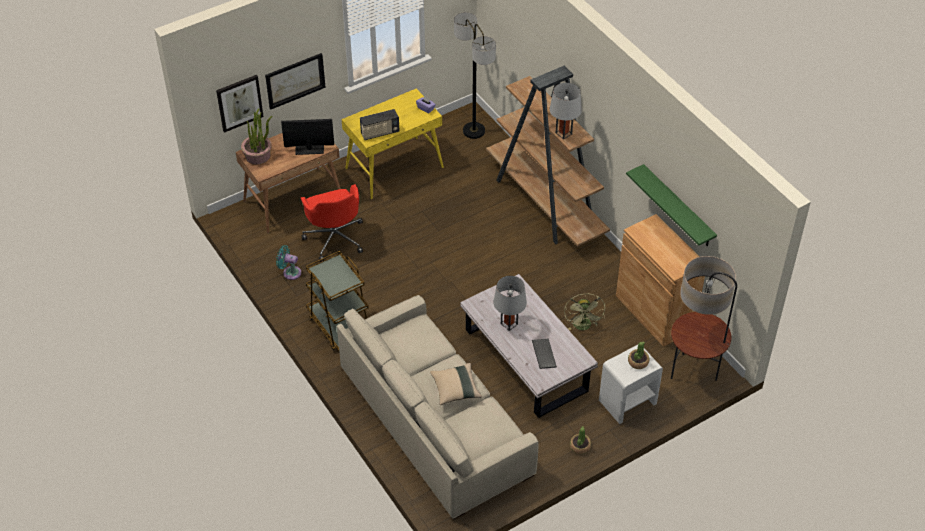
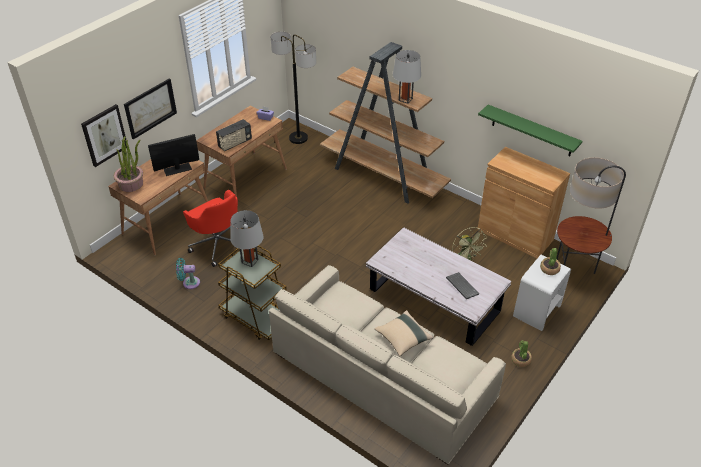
camera: 20 degrees left, 5 degrees down
(394, 167) = (246, 178): yellow desk -> brown desk
(509, 324) = (418, 269): grey table lamp -> grey table lamp (249, 261)

